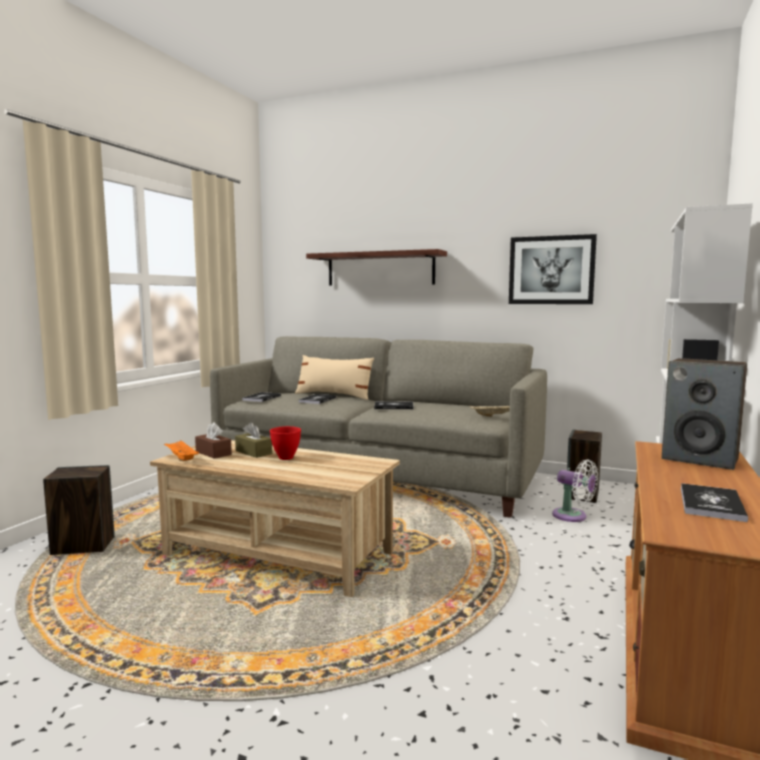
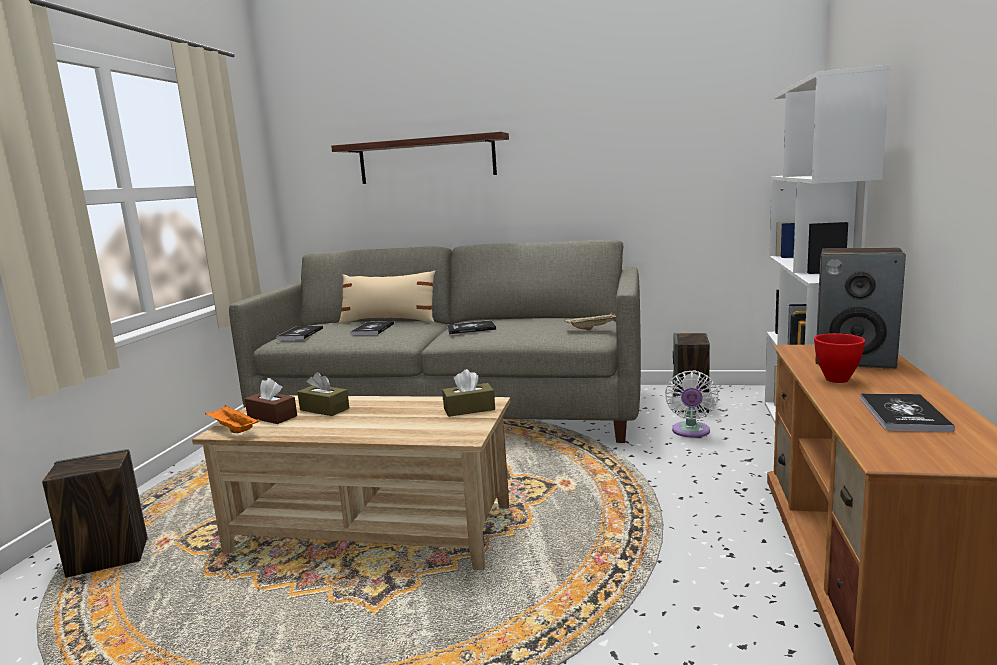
camera: 10 degrees left, 5 degrees up
(286, 457) = (370, 411): red bowl -> red bowl (836, 379)
(362, 464) = (469, 409): none -> brown tissue box
(551, 270) = (634, 150): picture -> none
(573, 516) = (691, 432): white fan -> white fan turned 75 degrees clockwise

